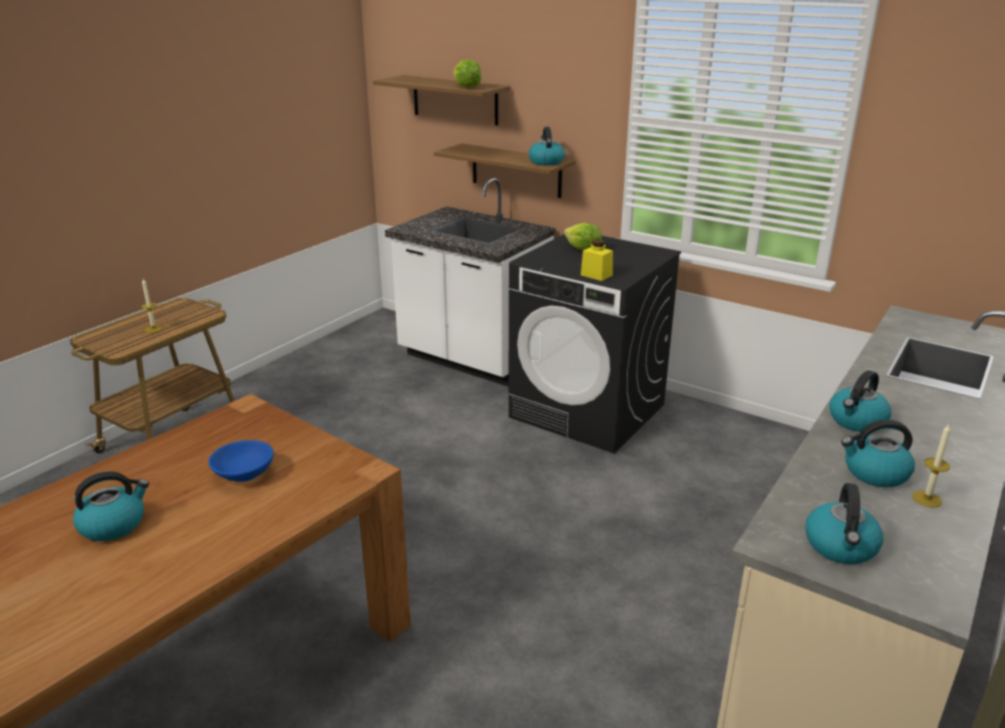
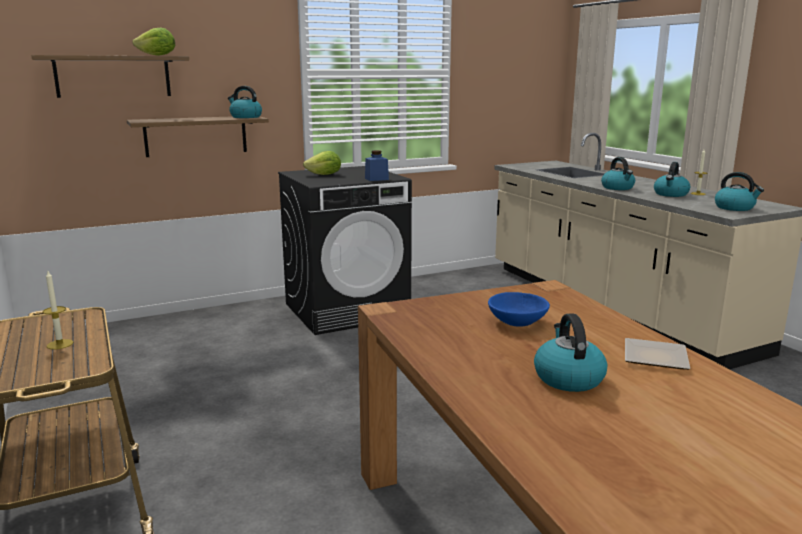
camera: 60 degrees left, 10 degrees down
(175, 567) = (657, 359): none -> plate
(472, 359) = (203, 325): white counter -> none
(596, 275) = (376, 179): yellow jar -> blue jar

